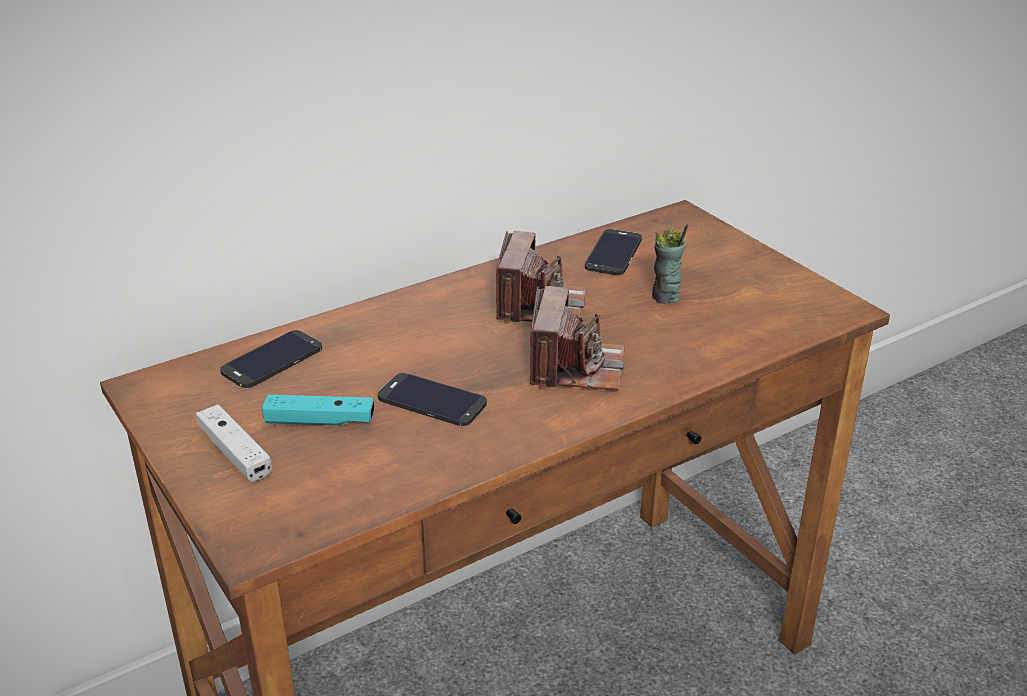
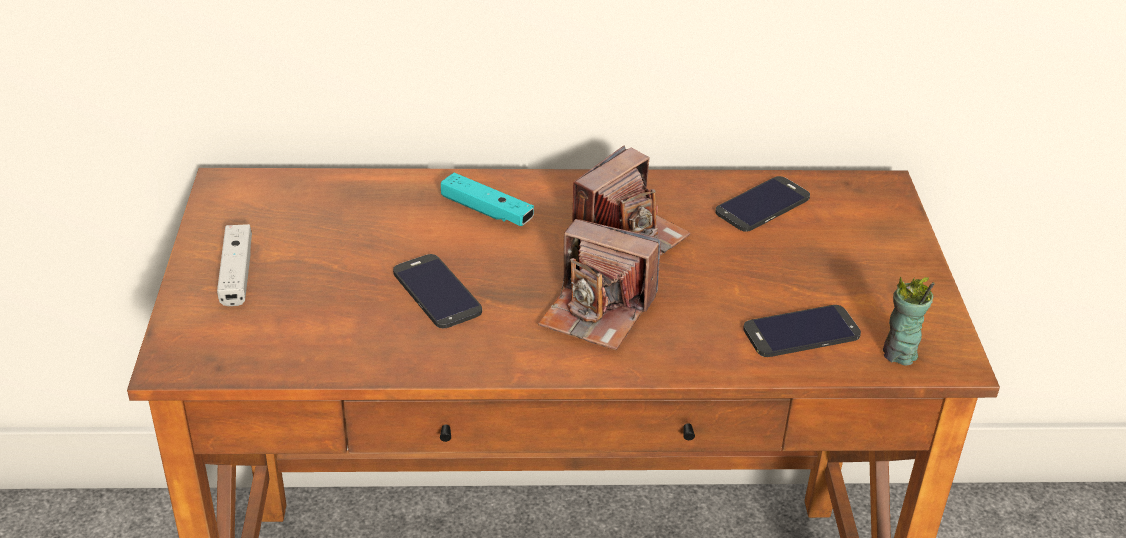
camera: 30 degrees right, 5 degrees up
(272, 360) = (344, 199): phone -> phone (801, 332)
(319, 421) = (327, 272): turquoise game controller -> turquoise game controller (486, 211)
(575, 367) = (597, 312): camera -> camera turned 75 degrees clockwise
(665, 297) = (765, 273): cup -> cup (899, 354)

